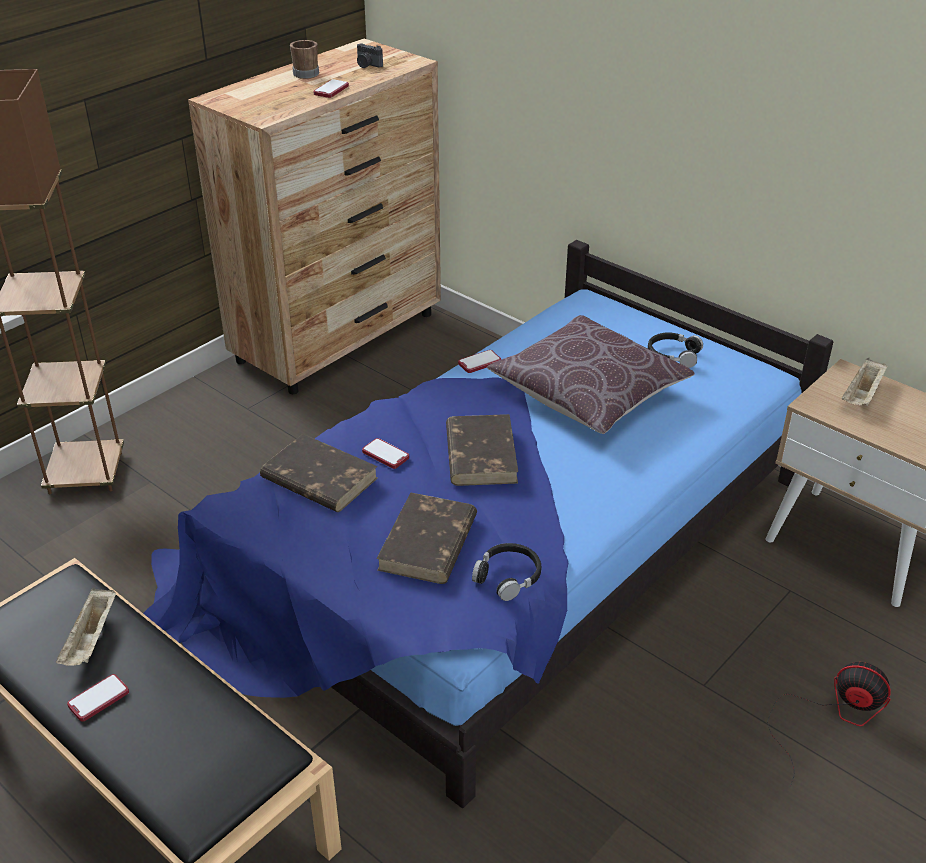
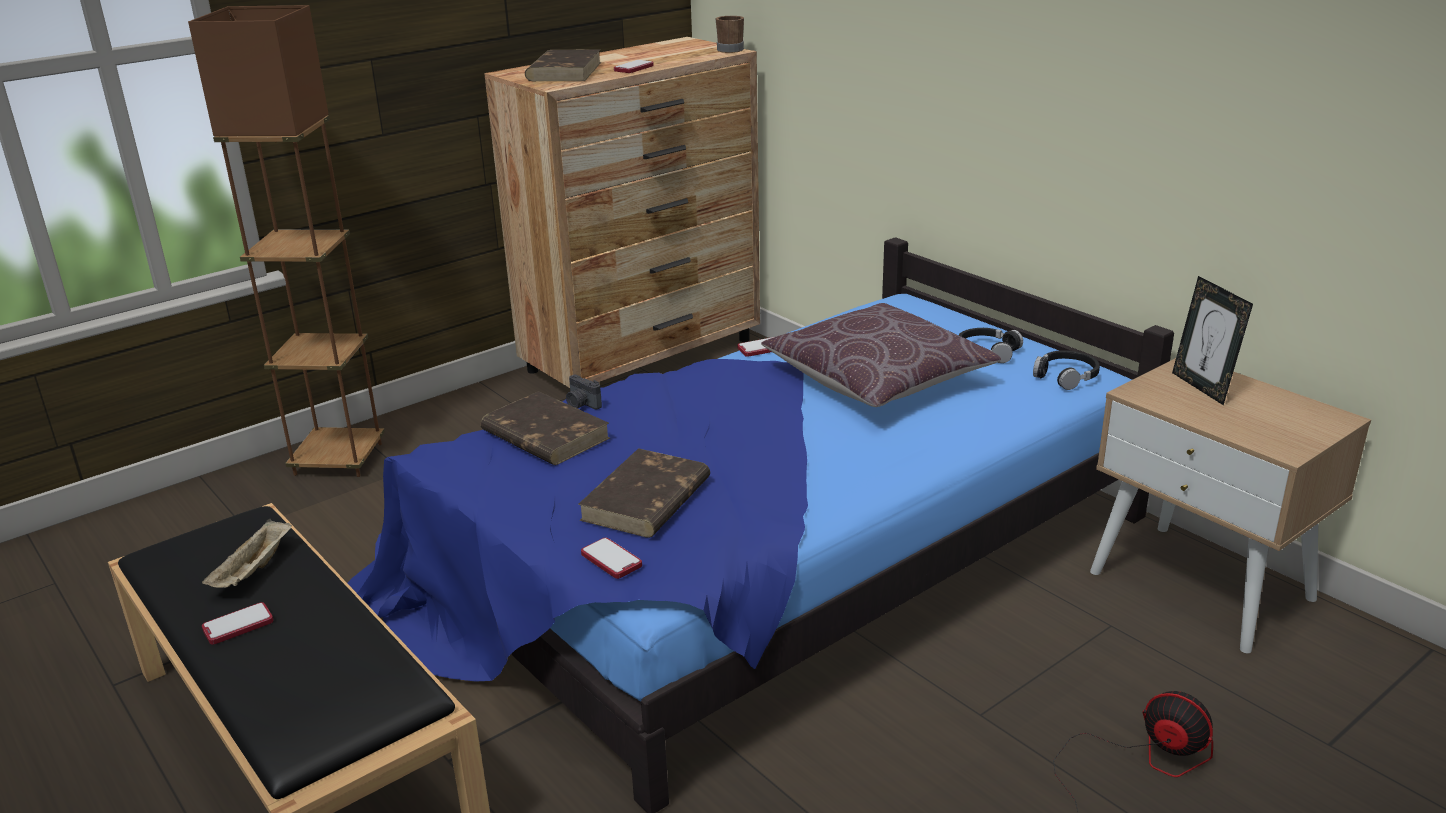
camera: 10 degrees right, 10 degrees down
(305, 73) = (613, 57): brown mug -> brown mug (729, 49)
(367, 65) = (681, 53): camera -> camera (581, 404)
(385, 455) = (626, 419): phone -> phone (611, 560)
(480, 454) = (734, 425): brown book -> brown book (564, 71)
(508, 576) = (727, 536): black headphones -> black headphones (1066, 376)
(862, 395) = (1202, 387): beige tray -> picture frame

